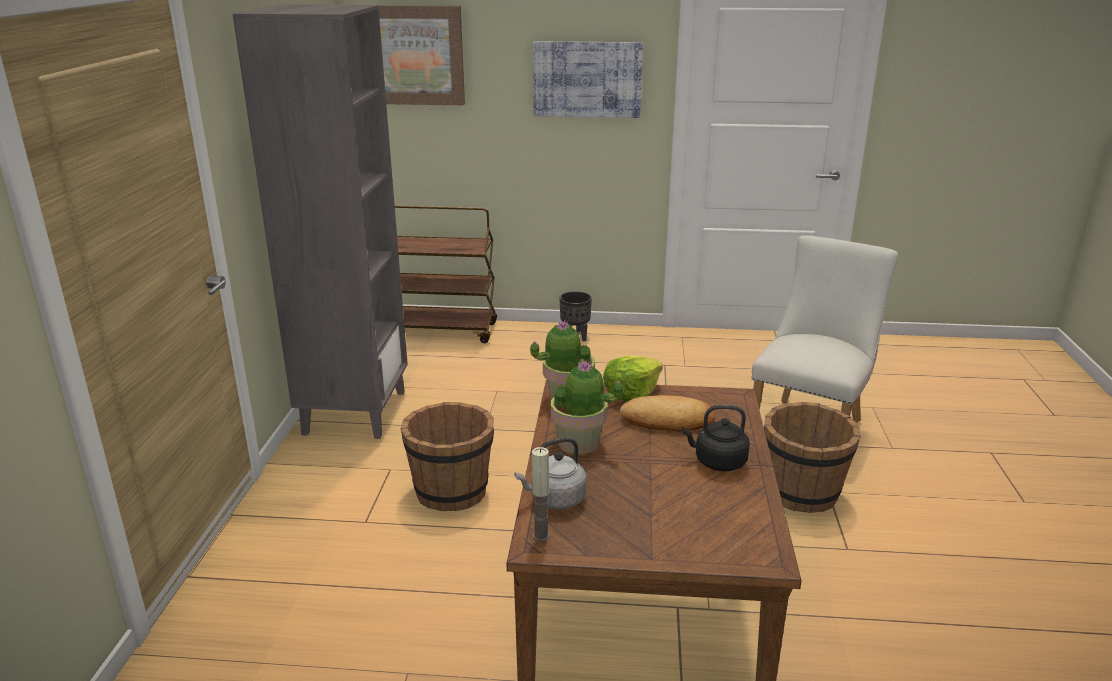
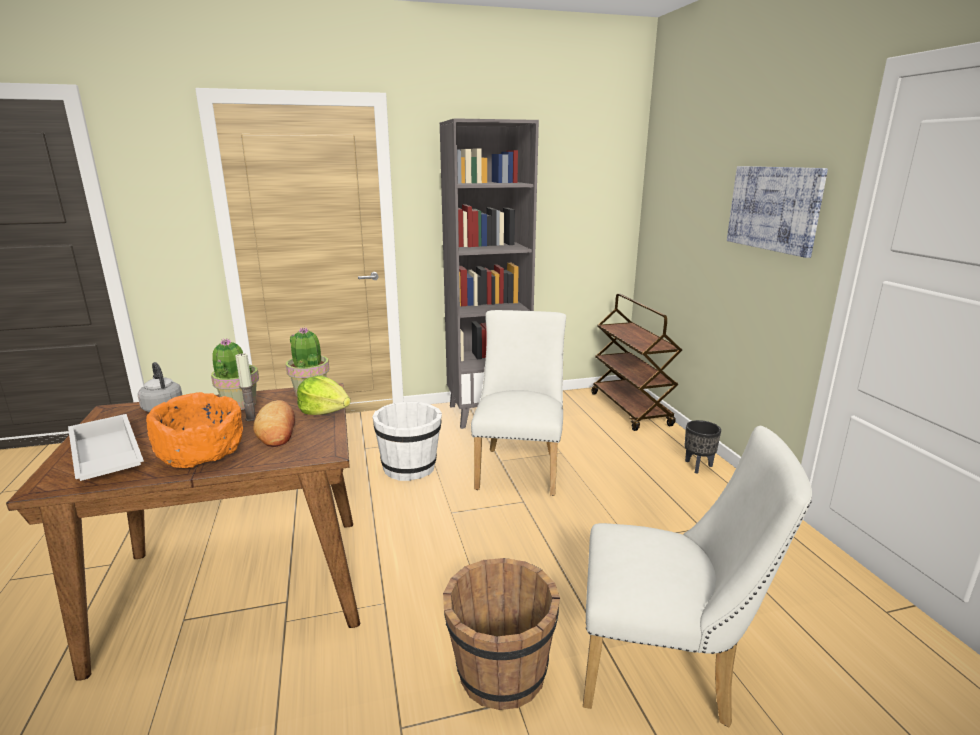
camera: 70 degrees right, 5 degrees down
(416, 55) = (673, 178): picture -> none
(451, 491) = (410, 467): brown bucket -> white bucket
(508, 420) = (519, 467): none -> white chair
(541, 536) = (119, 409): candle -> candle (251, 418)
(704, 526) = (105, 458): none -> white tray
(717, 462) = (202, 454): black kettle -> orange bowl

